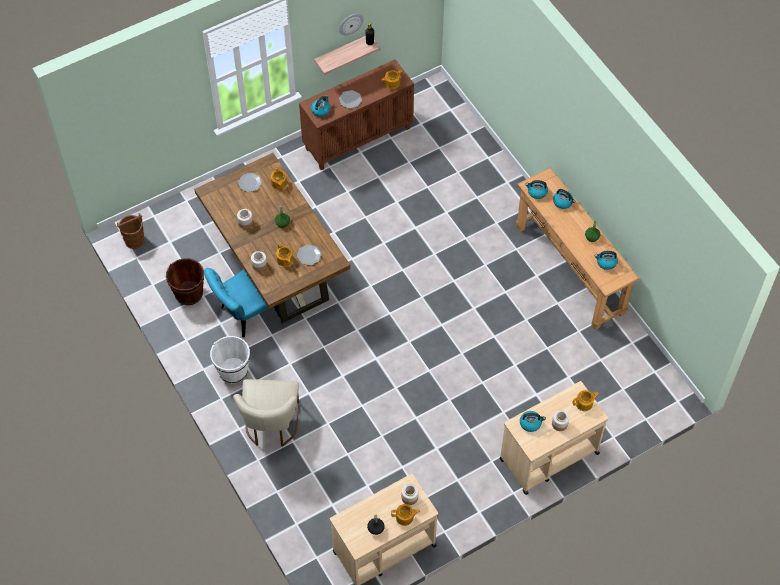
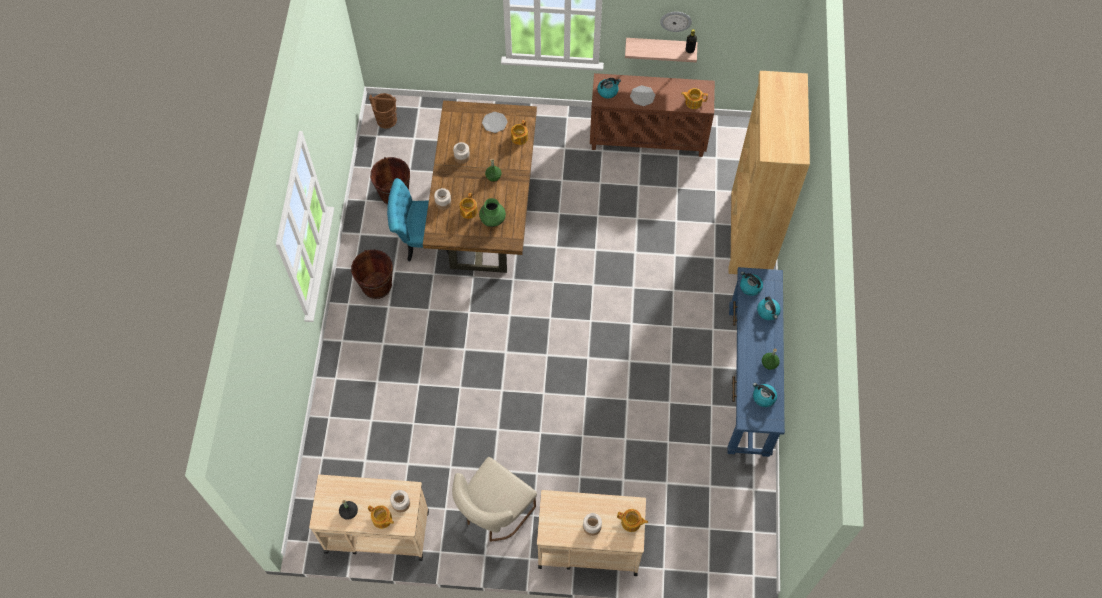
camera: 35 degrees right, 5 degrees up
(233, 371) = (377, 285): white bucket -> brown bucket
(271, 426) = (369, 355): beige chair -> beige chair (494, 514)
(309, 255) = (492, 220): plate -> green vase
(489, 165) = (749, 234): none -> brown bookcase
(530, 423) = (565, 508): kettle -> none
(569, 270) = (748, 380): brown console table -> blue console table

